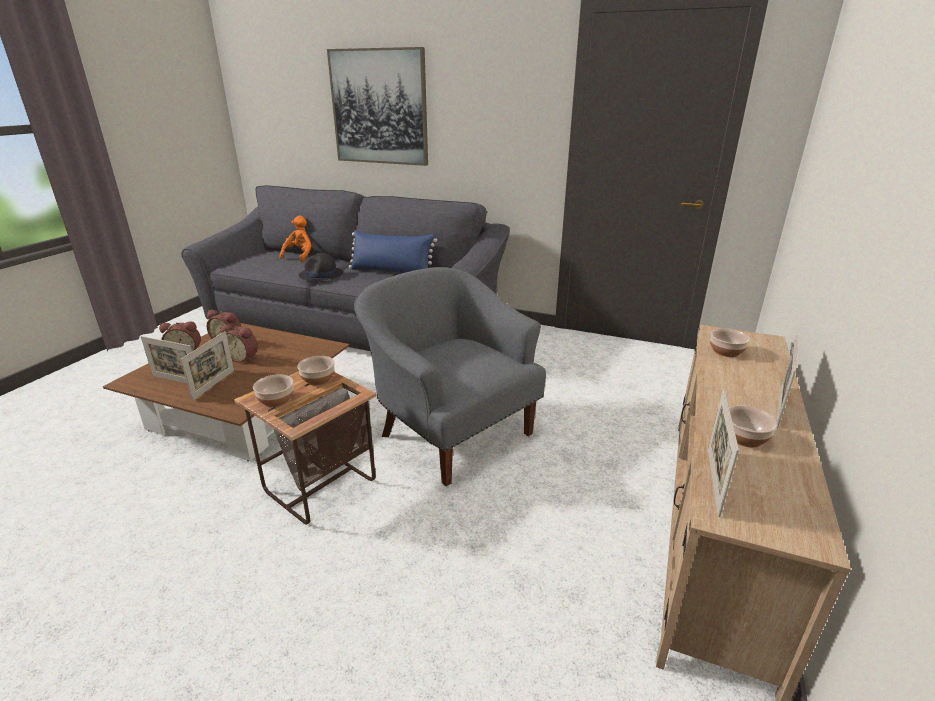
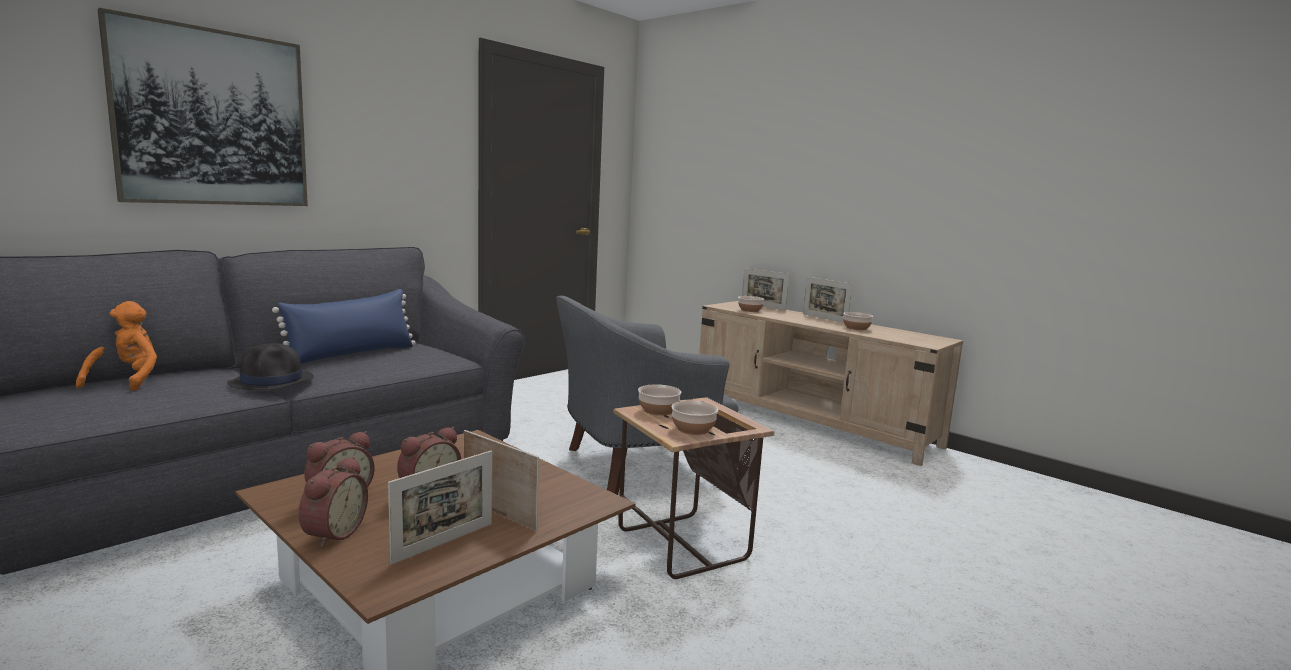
camera: 70 degrees left, 15 degrees down
(300, 256) = (126, 380): orange plush toy -> orange plush toy turned 45 degrees clockwise
(713, 480) = (897, 339): picture frame -> picture frame (763, 306)

